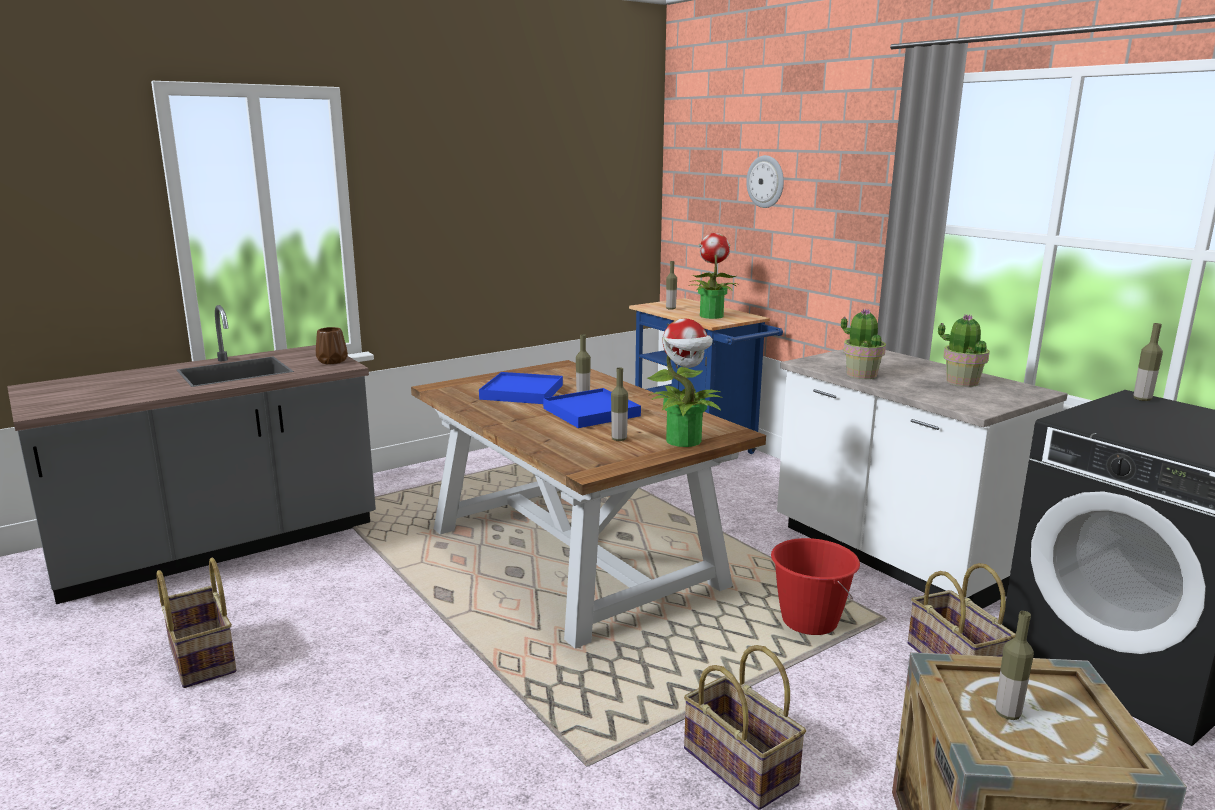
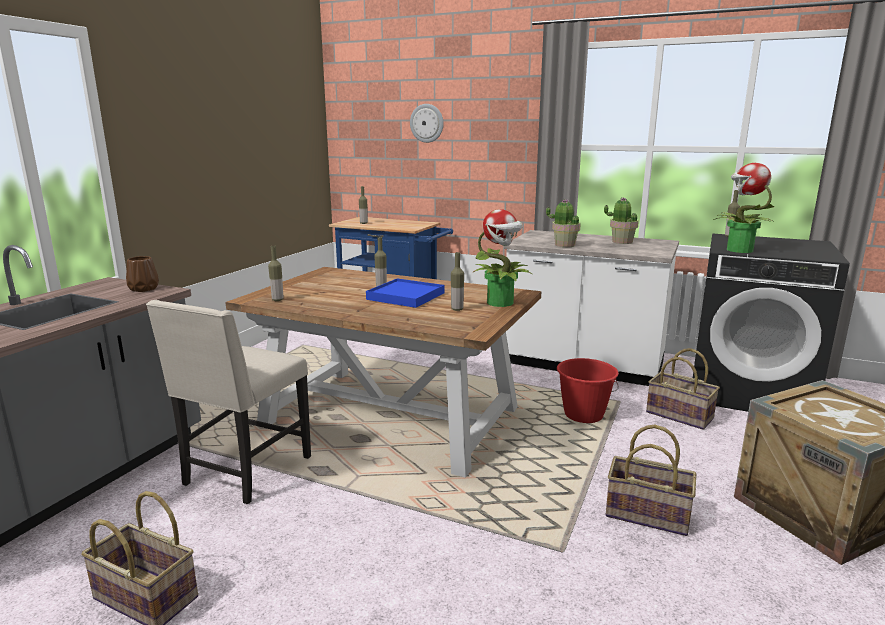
camera: 30 degrees left, 0 degrees up
(378, 573) = (245, 472): none -> beige chair
(522, 392) = (329, 292): blue tray -> none
(711, 316) = (400, 225): potted plant -> potted plant (738, 250)
(1007, 714) = (832, 417): bottle -> bottle (277, 300)

